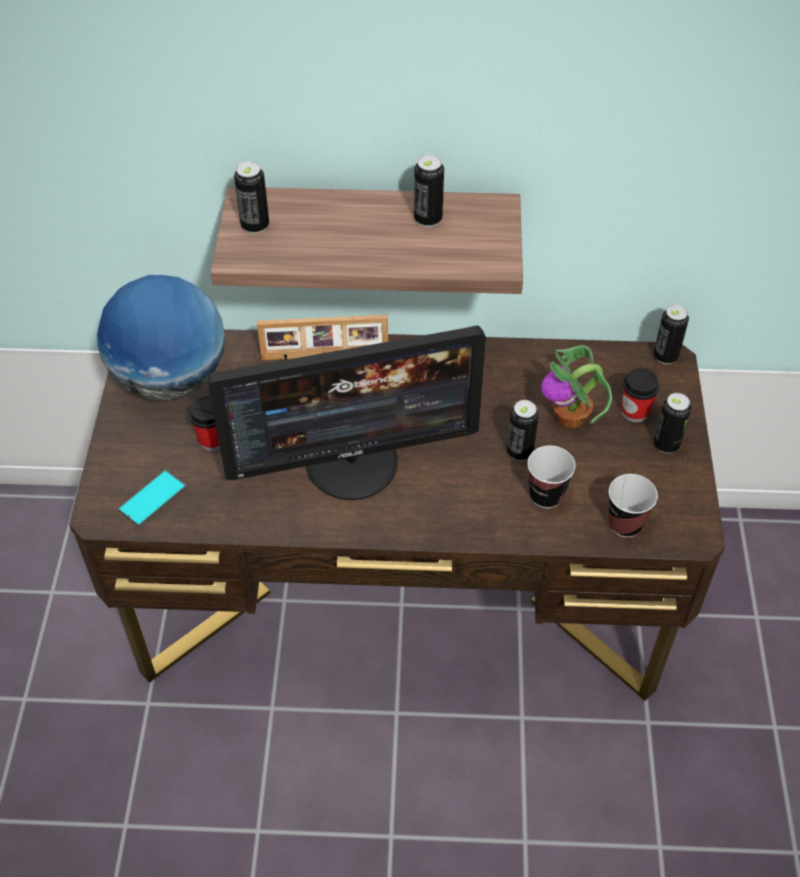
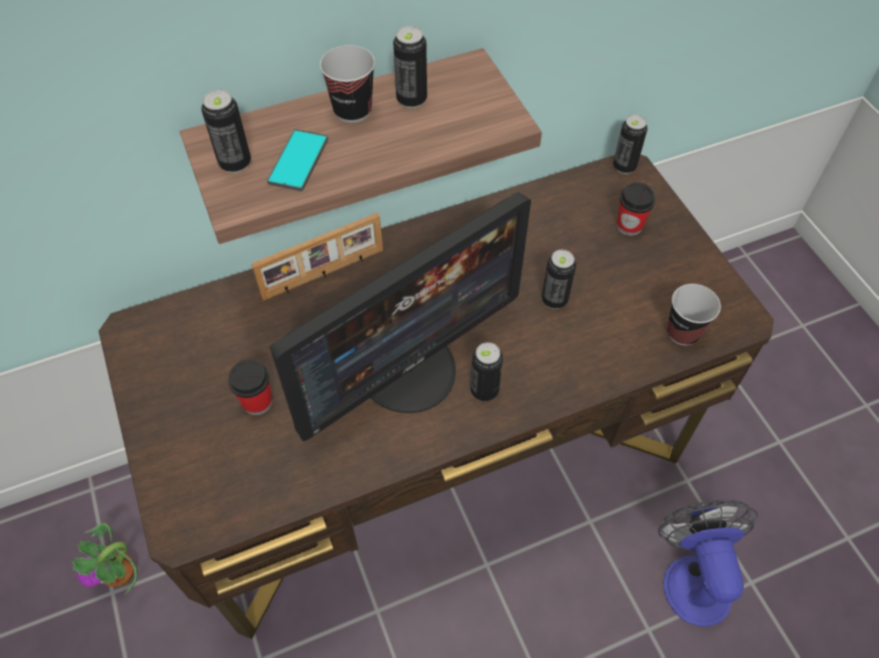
camera: 25 degrees left, 5 degrees up
(152, 498) = (227, 490): phone -> phone (298, 160)
(171, 379) = (180, 354): globe -> none
(546, 495) = (601, 332): cup -> cup (352, 110)
(571, 418) = (580, 251): potted plant -> potted plant (122, 575)
(600, 814) = (693, 576): none -> fan
(666, 444) = (672, 245): can -> can (484, 390)

